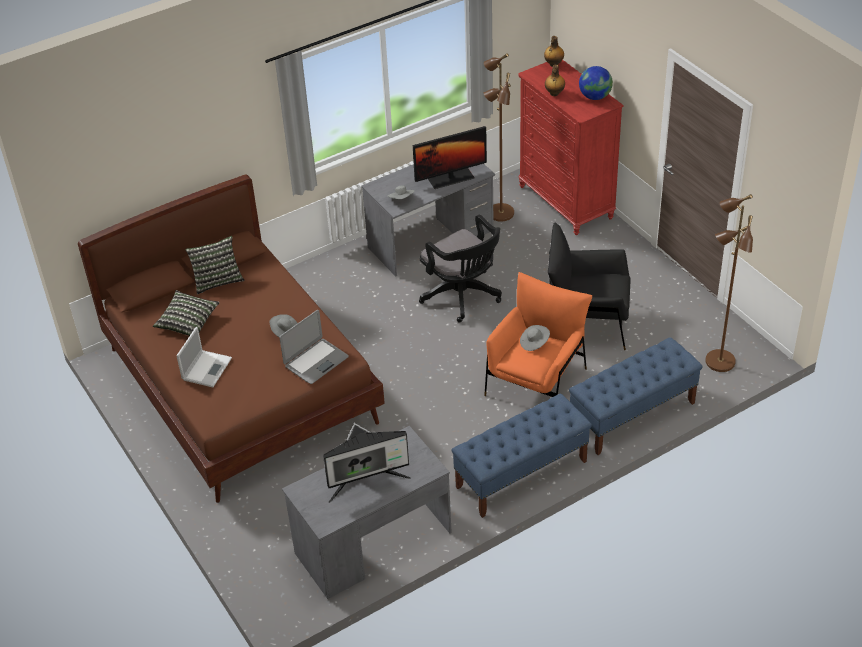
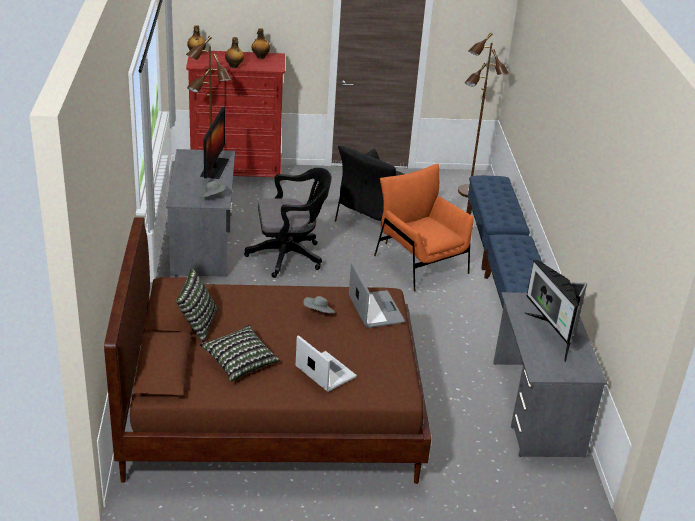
camera: 65 degrees left, 10 degrees down
(366, 481) = (553, 335): monitor -> monitor turned 150 degrees clockwise
(534, 343) = (424, 224): grey hat -> none
(595, 97) = (260, 57): globe -> bottle

